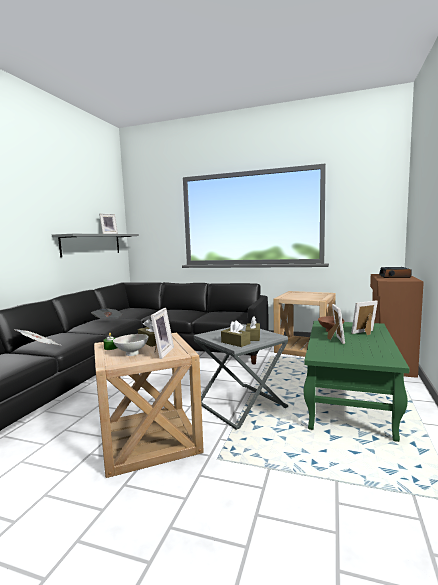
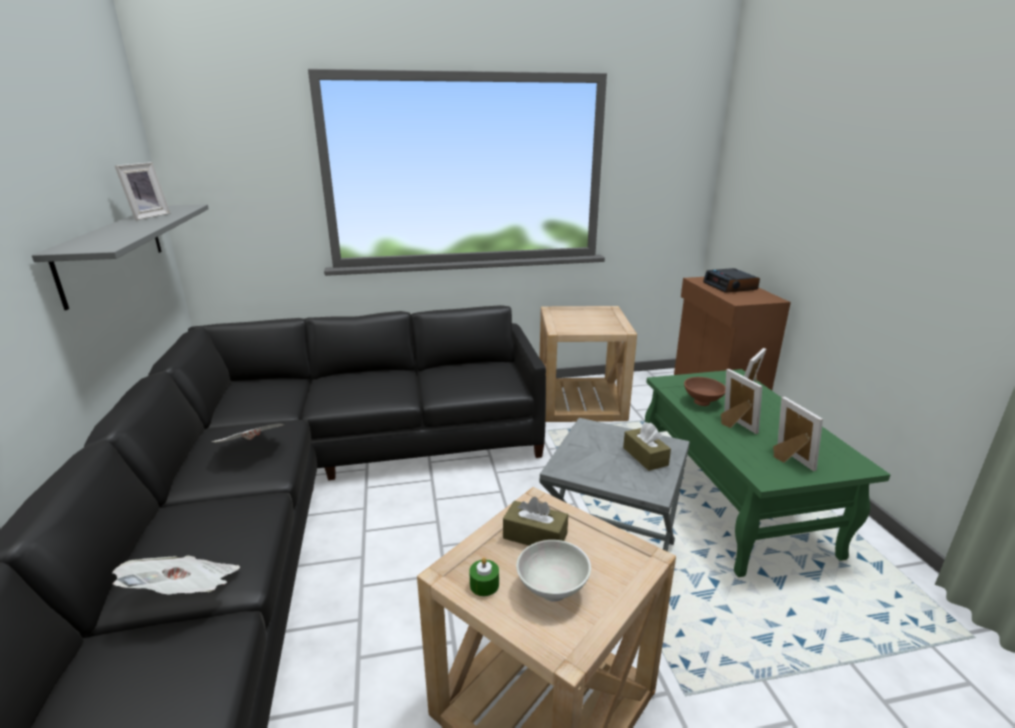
camera: 30 degrees left, 15 degrees up
(160, 352) = (604, 570): picture frame -> picture frame (788, 459)
(235, 343) = (642, 482): brown tissue box -> none

